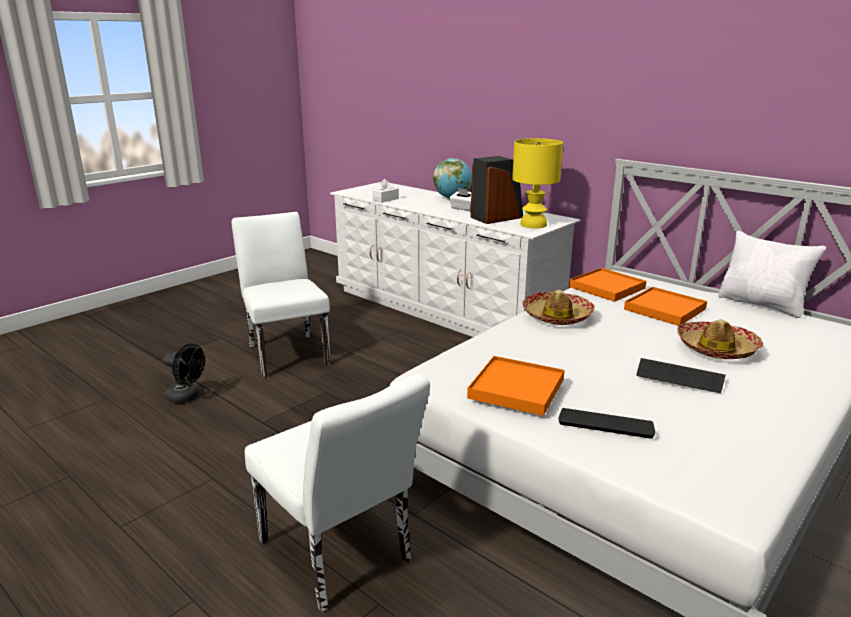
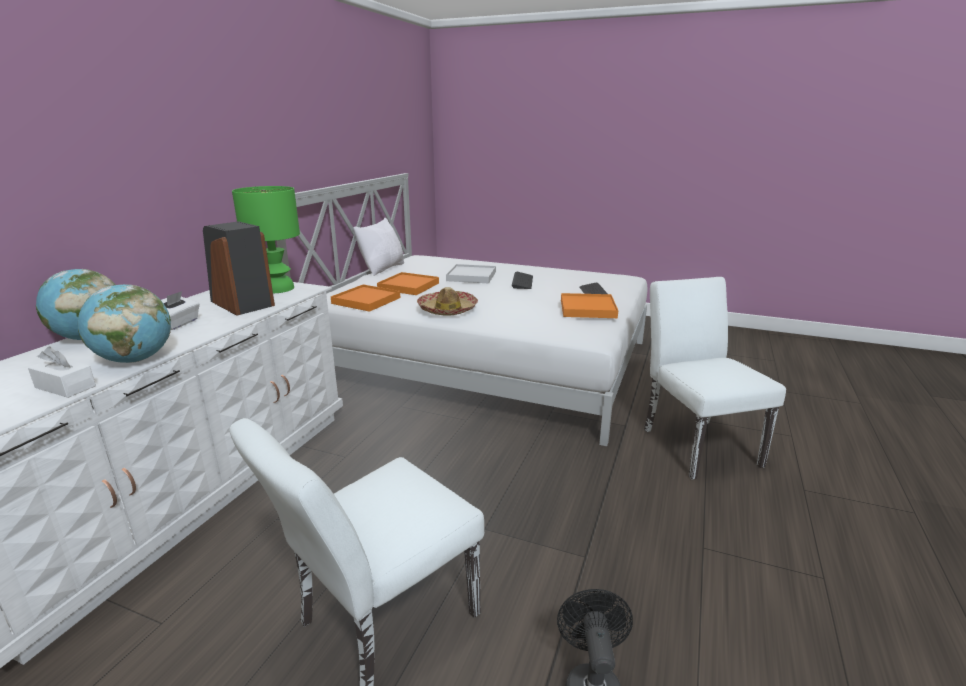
camera: 110 degrees left, 0 degrees up
(341, 557) = (695, 442): white chair -> white chair turned 45 degrees counterclockwise
(409, 205) = (135, 360): none -> globe
(533, 225) = (278, 288): yellow table lamp -> green table lamp
(716, 349) = (471, 276): hat -> white tray

